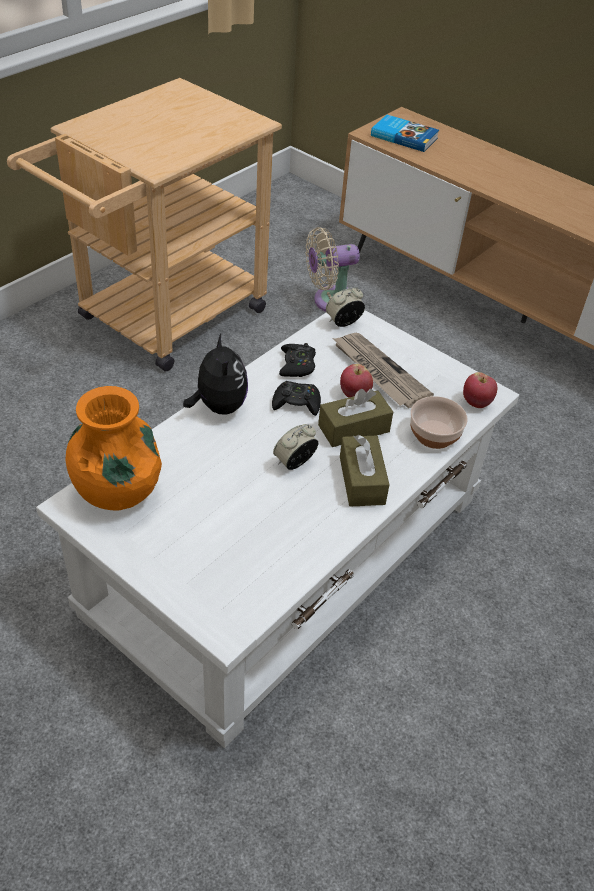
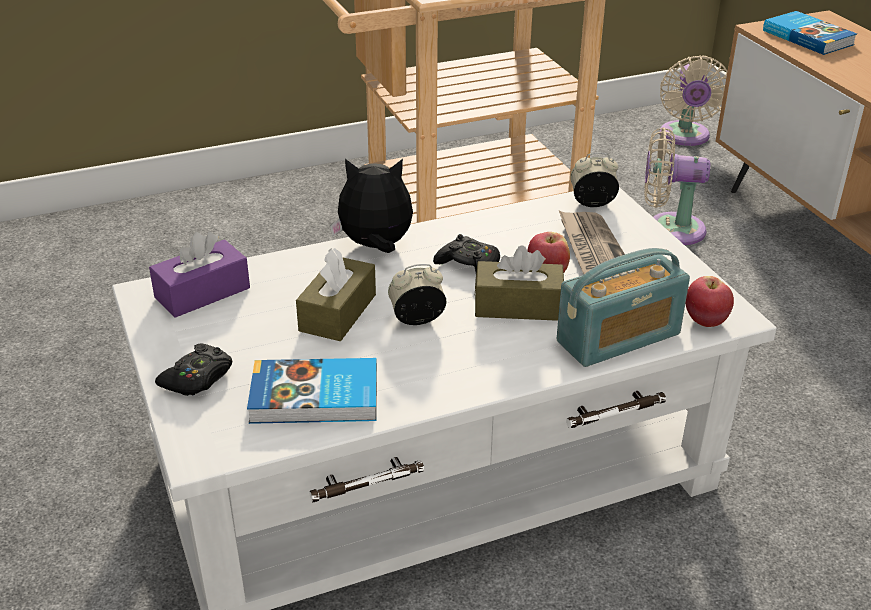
camera: 30 degrees right, 10 degrees down
(118, 490) = (202, 293): orange vase -> purple tissue box
(218, 406) = (375, 246): plush toy -> plush toy turned 105 degrees counterclockwise
(272, 554) = (315, 398): none -> book
(296, 215) = (684, 137): none -> beige fan
(297, 365) = (500, 230): black game controller -> black game controller (198, 378)
(362, 480) = (484, 358): brown tissue box -> brown tissue box (338, 313)
(434, 434) = (618, 338): bowl -> radio

